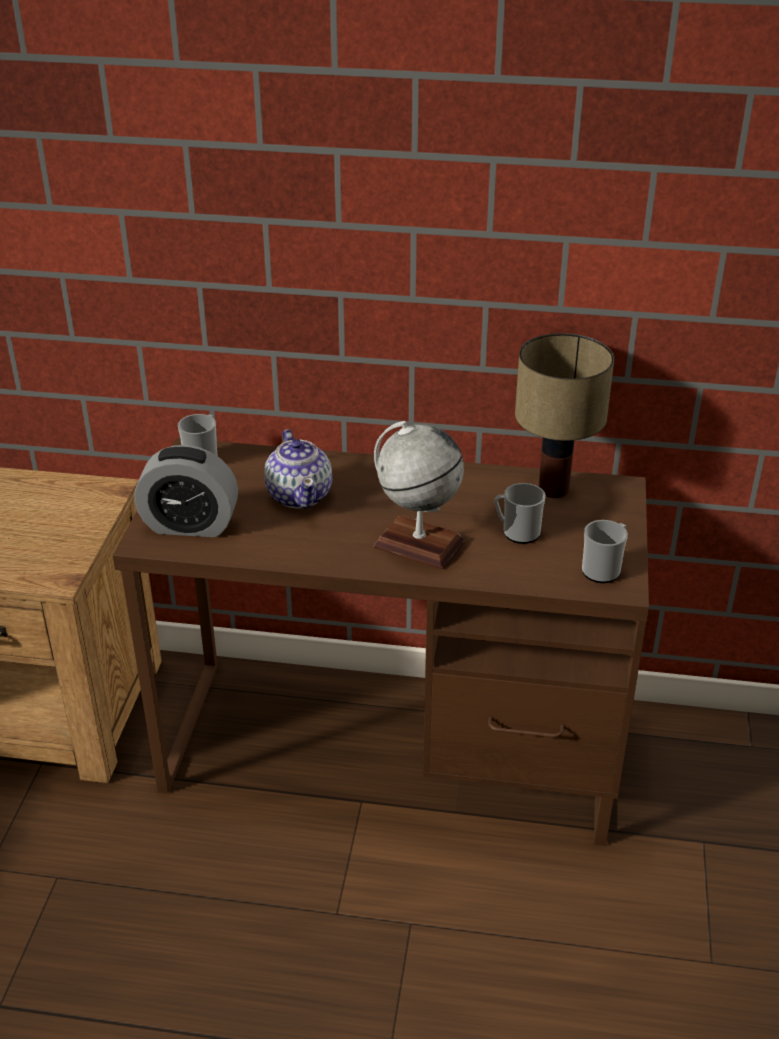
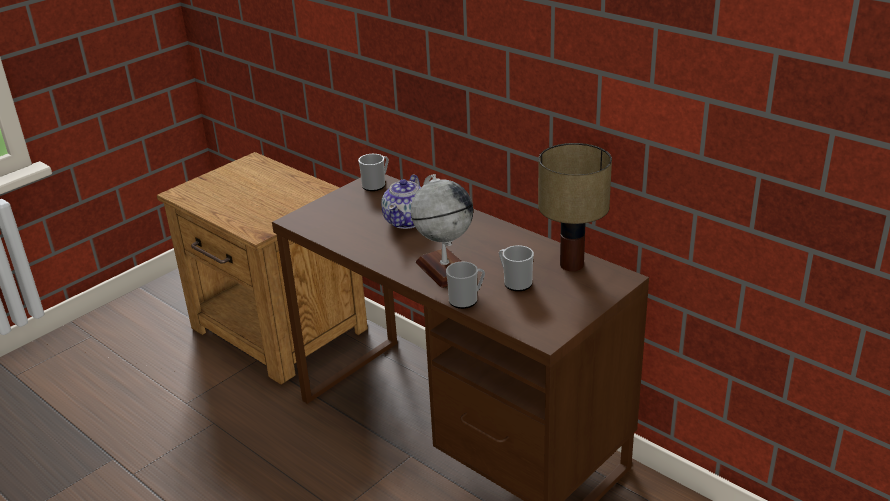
camera: 35 degrees right, 5 degrees down
(190, 525) = (328, 218): alarm clock -> none
(604, 569) = (546, 322): mug -> mug (466, 300)

